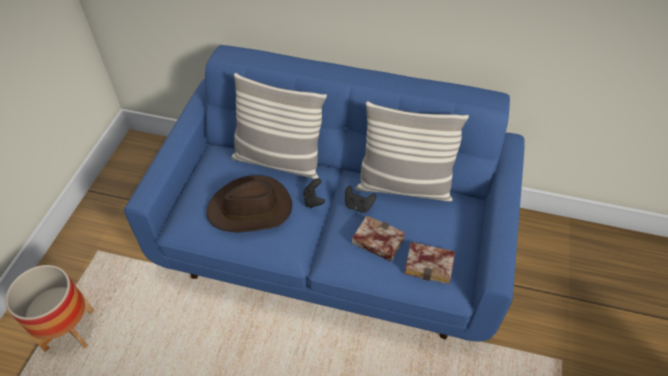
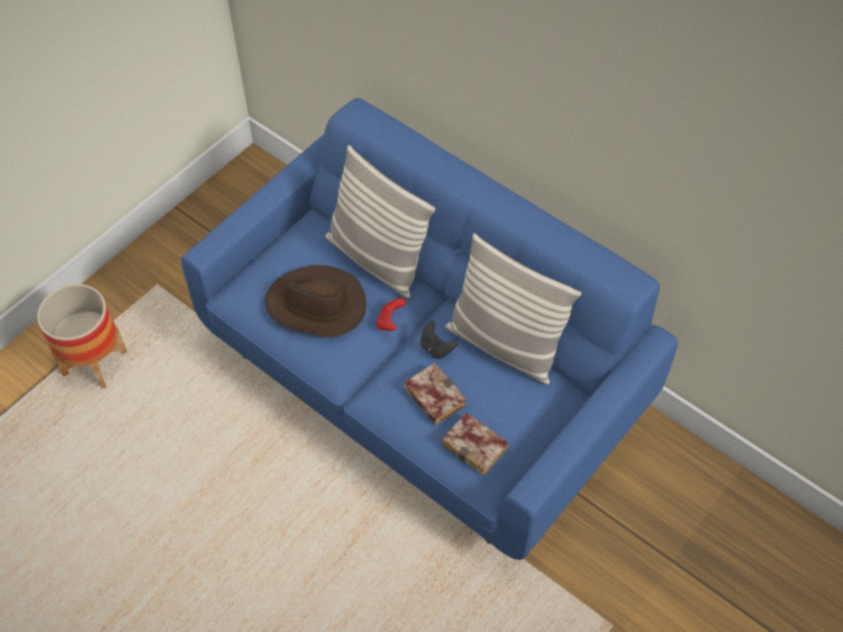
camera: 25 degrees right, 5 degrees up
(313, 200) = (390, 322): black game controller -> red game controller

